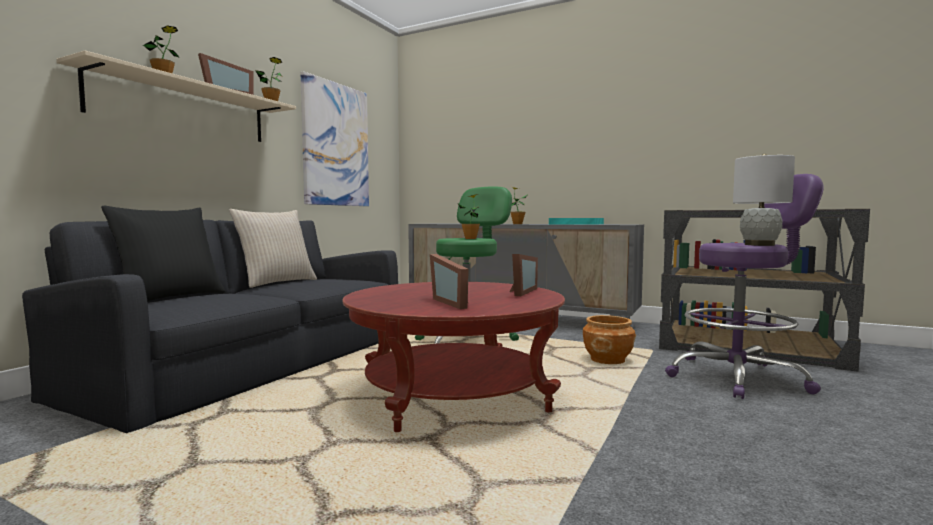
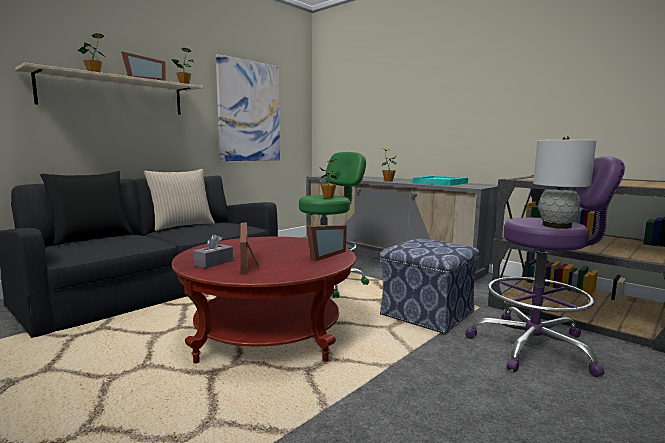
camera: 15 degrees right, 5 degrees up
(406, 303) = (214, 263): none -> grey tissue box
(607, 360) = (427, 314): brown planter -> ottoman

